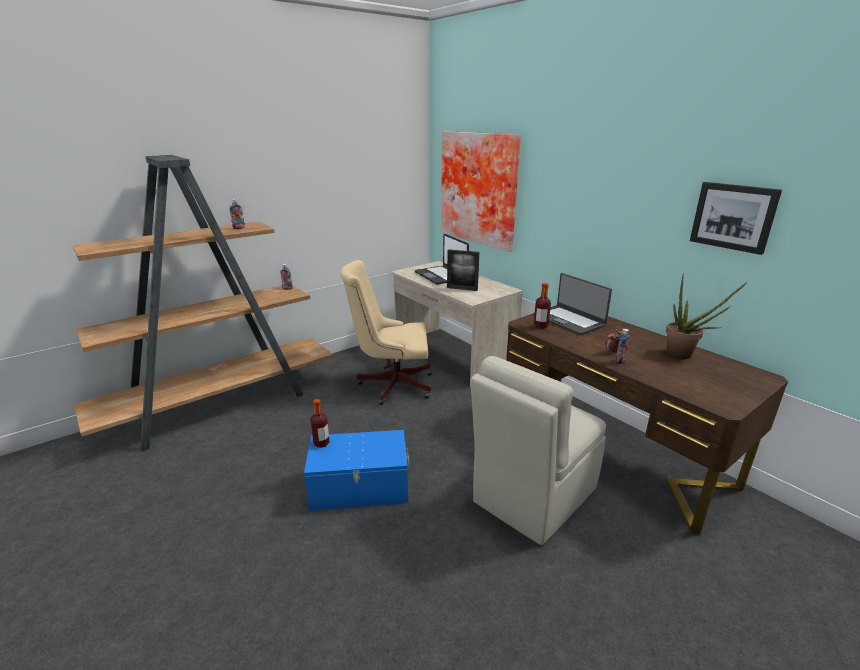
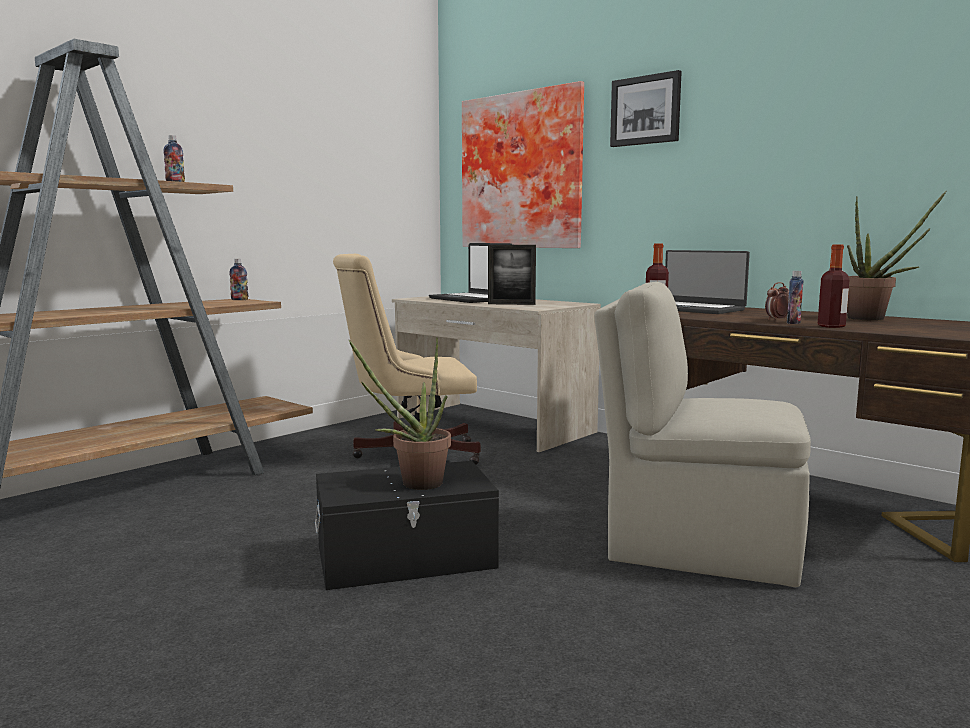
camera: 10 degrees left, 15 degrees down
(321, 443) = (339, 479): bottle -> bottle (831, 326)
(360, 454) = (413, 484): none -> potted plant
(360, 487) = (406, 558): blue storage box -> black storage box
(532, 496) = (697, 546): beige chair -> beige chair turned 75 degrees clockwise
(733, 216) = (904, 123): picture -> picture (645, 110)

